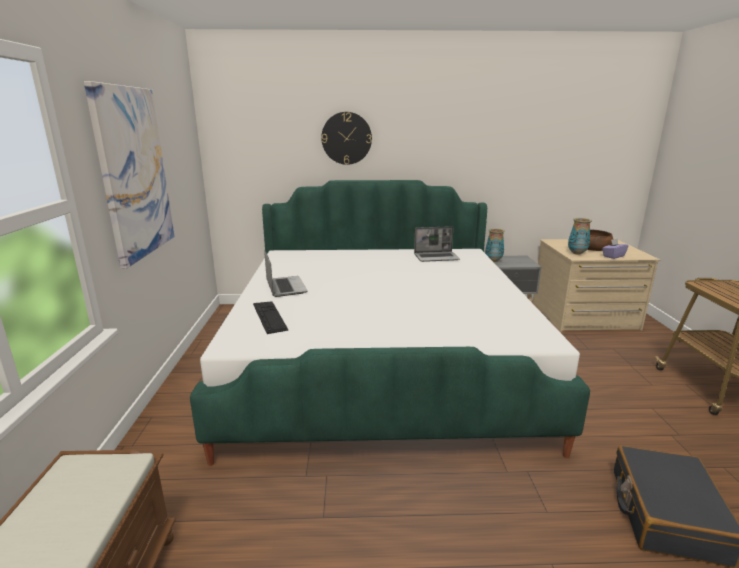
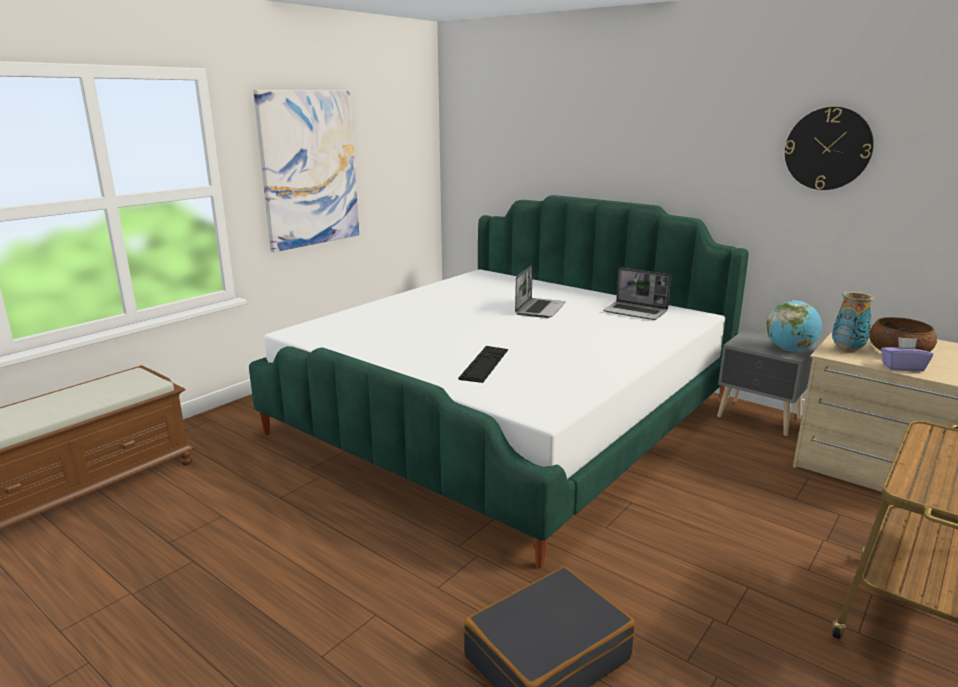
camera: 40 degrees right, 0 degrees up
(269, 316) = (359, 321): keyboard -> keyboard (484, 364)
(285, 287) = (420, 303): laptop -> laptop (540, 309)
(346, 138) = (578, 144): wall clock -> wall clock (828, 149)
(493, 261) = (744, 338): vase -> none
(524, 261) = (790, 349): none -> globe

